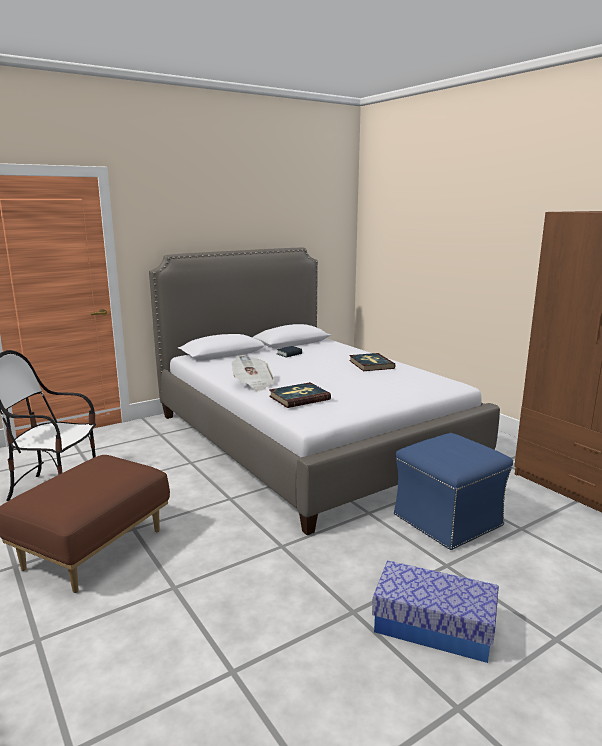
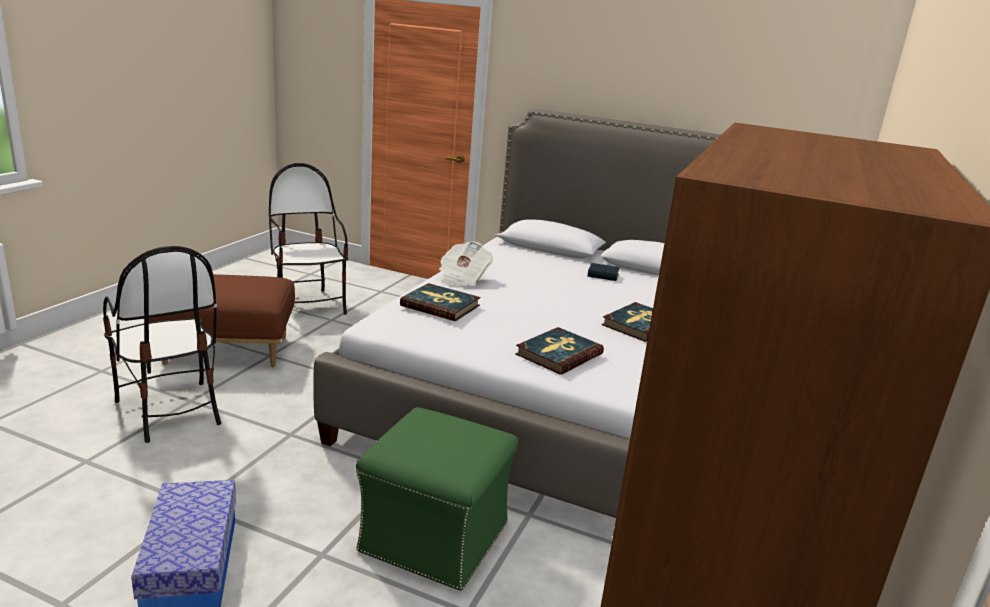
camera: 55 degrees right, 5 degrees up
(182, 603) = (170, 411): none -> chair
(396, 388) = (558, 354): none -> book
(448, 520) = (436, 538): blue ottoman -> green ottoman

